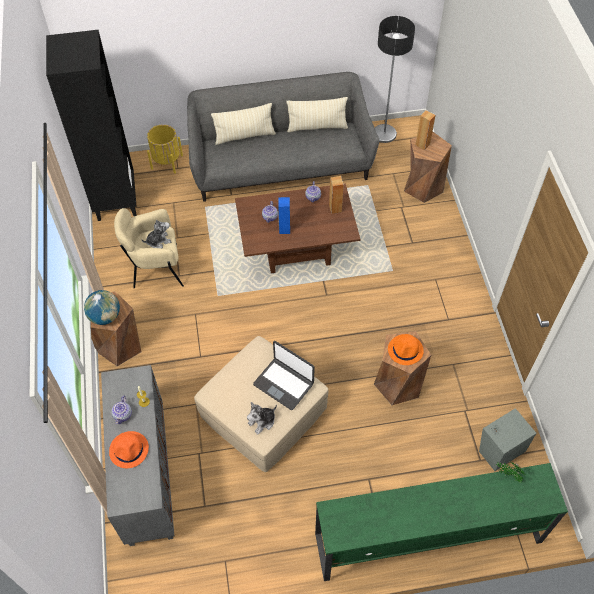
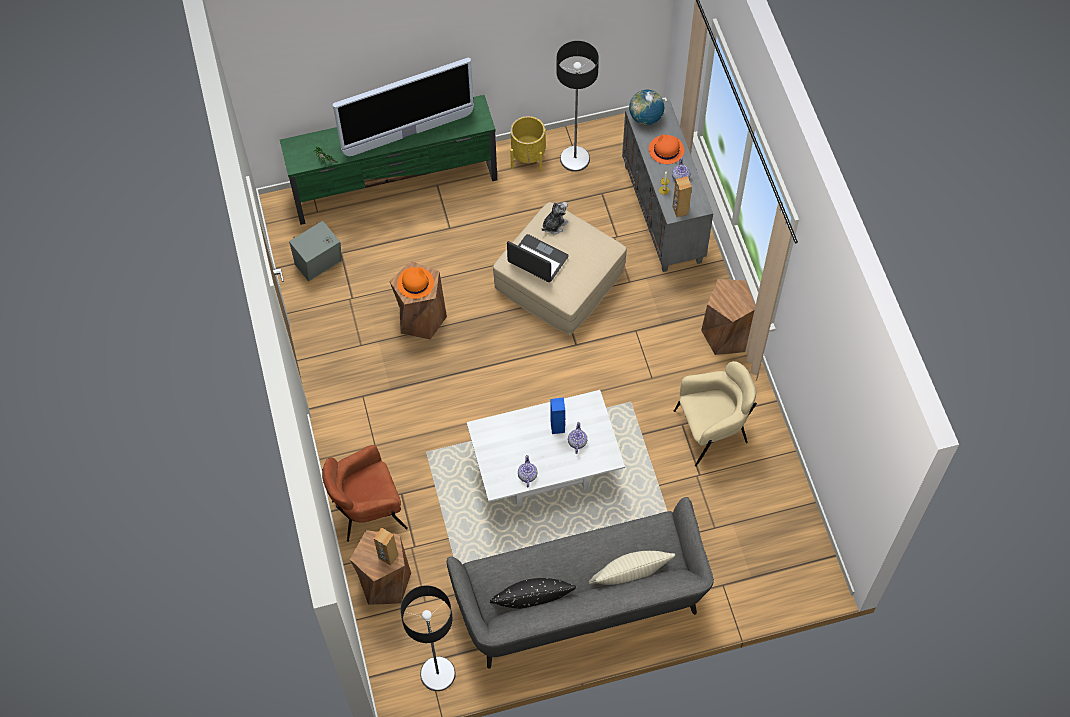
camera: 175 degrees right, 5 degrees up
(105, 316) = (733, 292): globe -> globe (645, 118)
(115, 200) = (791, 524): black bookcase -> none
(158, 241) = (706, 410): plush toy -> none
(167, 162) = (740, 594): yellow planter -> yellow planter (528, 157)
(226, 553) = (574, 159): none -> floor lamp
(296, 250) = (545, 471): brown coffee table -> white coffee table
(317, 127) = (532, 601): beige pillow -> black pillow
(335, 208) = (498, 461): brown speaker -> brown speaker (680, 210)
(416, 503) = (408, 134): none -> television
(438, 233) = (368, 510): none -> brown armchair

